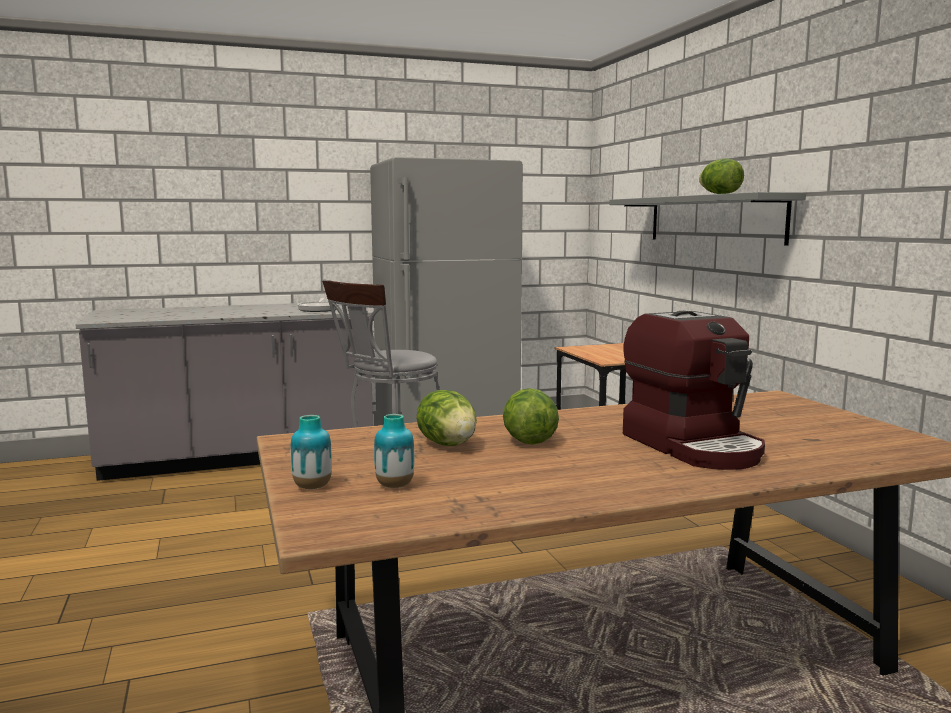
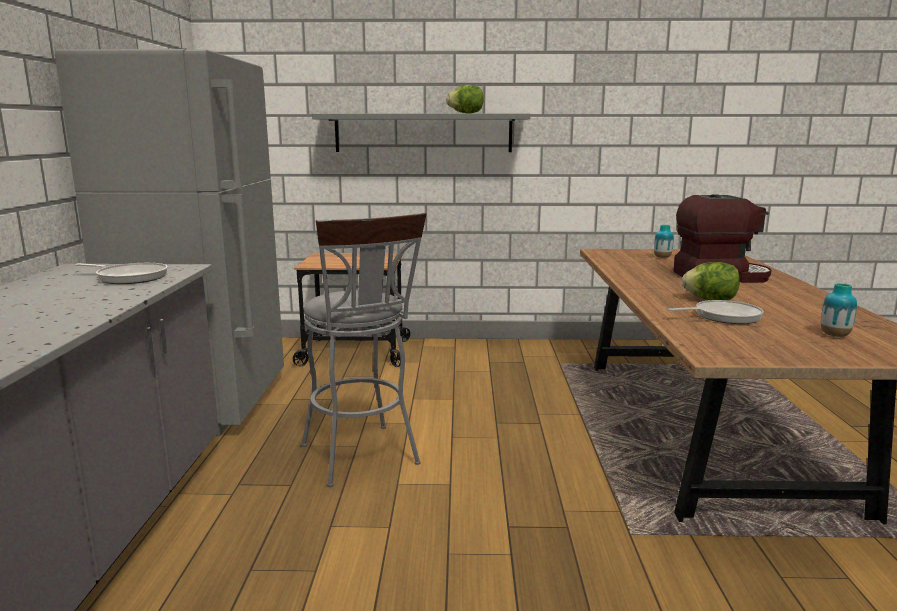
camera: 70 degrees left, 5 degrees up
(312, 487) = (851, 354): vase -> vase (662, 257)
(448, 444) = (723, 316): lettuce -> frying pan

